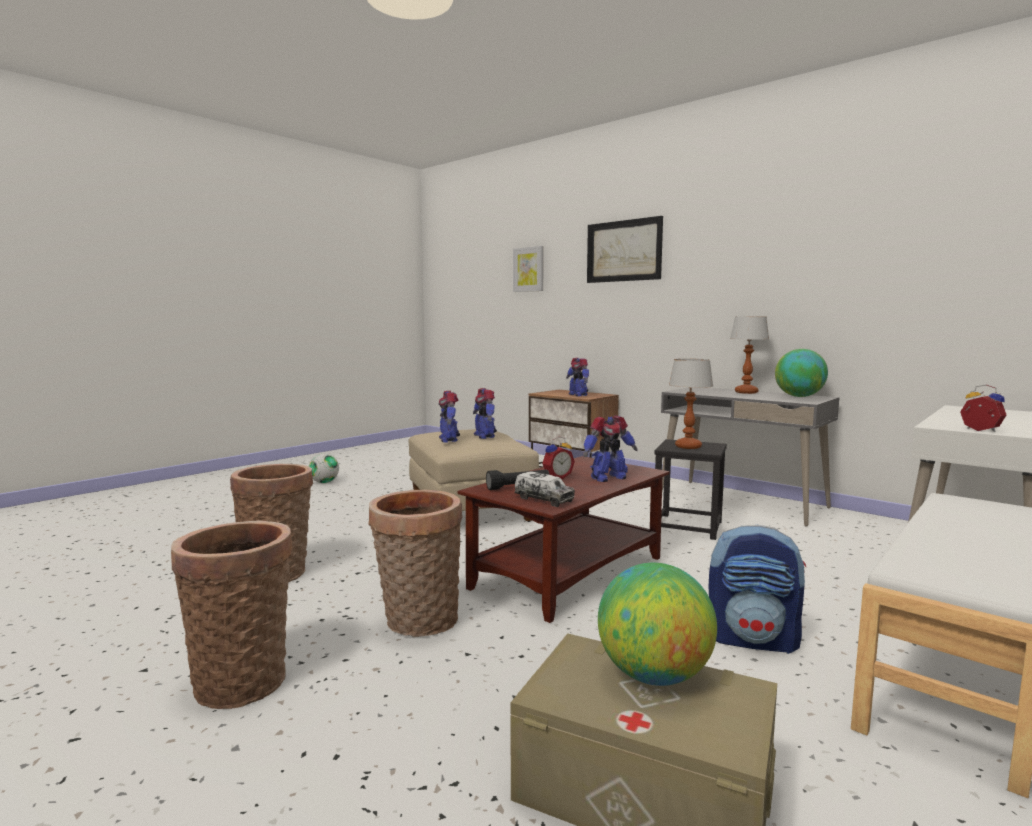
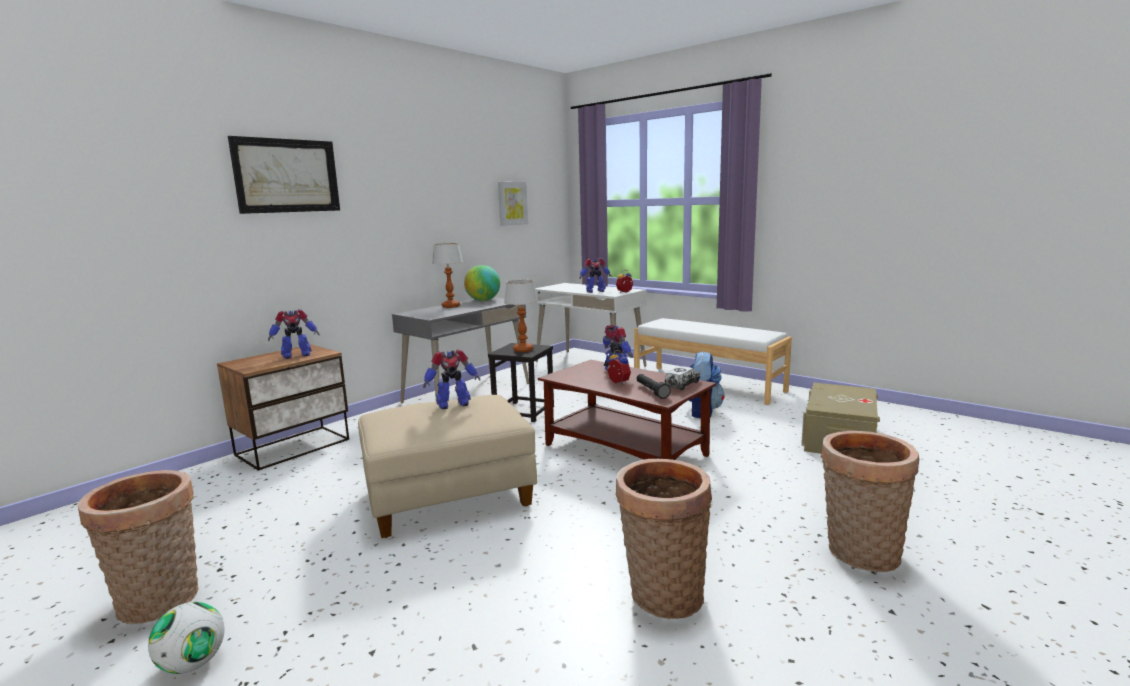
camera: 90 degrees left, 5 degrees up
(418, 622) = (733, 497): basket -> basket (160, 603)
(449, 439) = (463, 419): toy robot -> toy robot (595, 291)
(528, 269) = (108, 190): picture -> picture (512, 203)
(654, 676) = (829, 396): globe -> none

